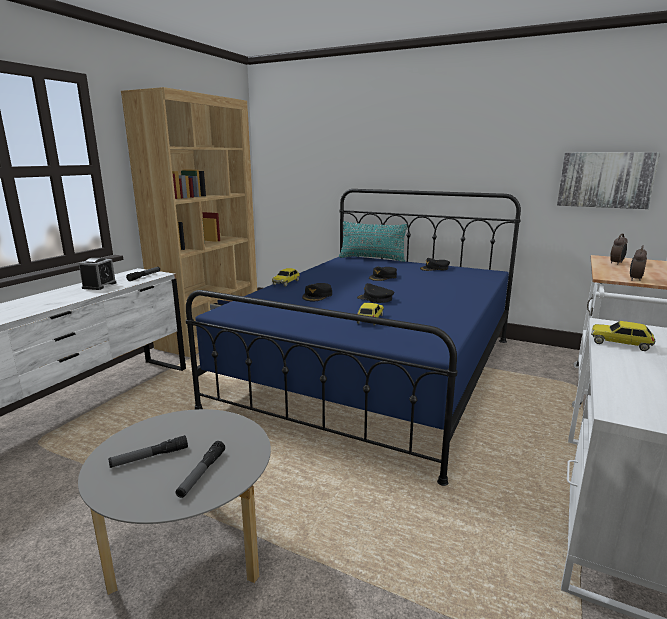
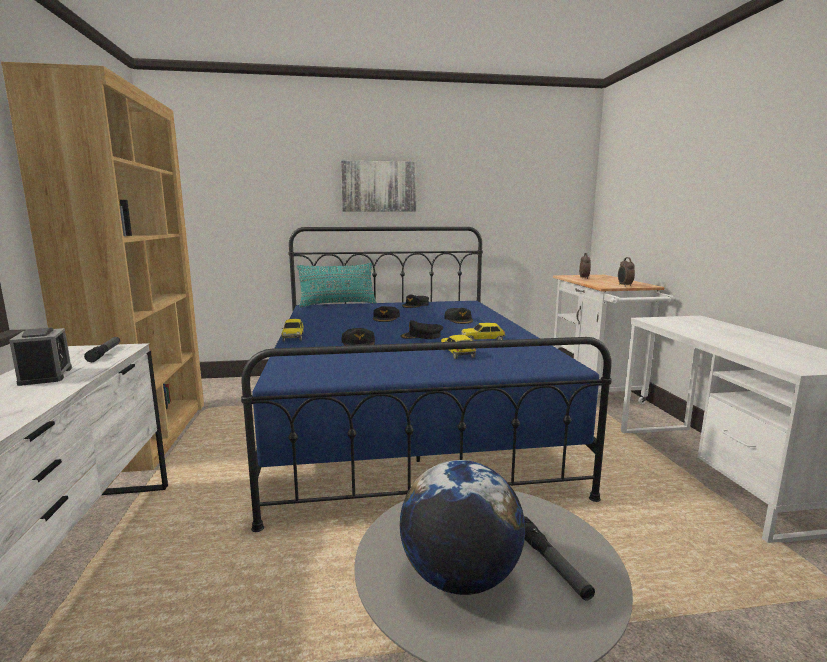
camera: 35 degrees left, 5 degrees down
(149, 457) = (459, 577): flashlight -> globe
(441, 289) = (459, 320): none -> black cap
(605, 180) = (542, 212): picture -> picture (379, 186)
(620, 343) = (689, 329): toy car -> toy car (483, 340)

